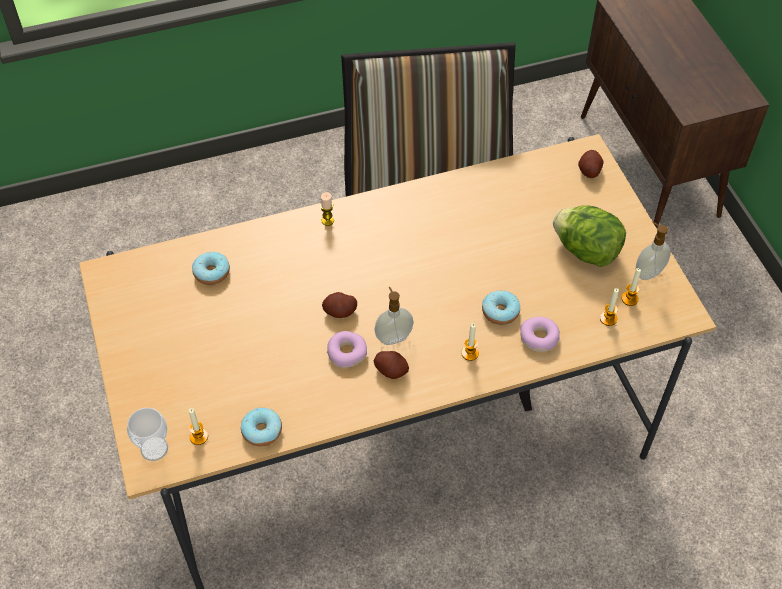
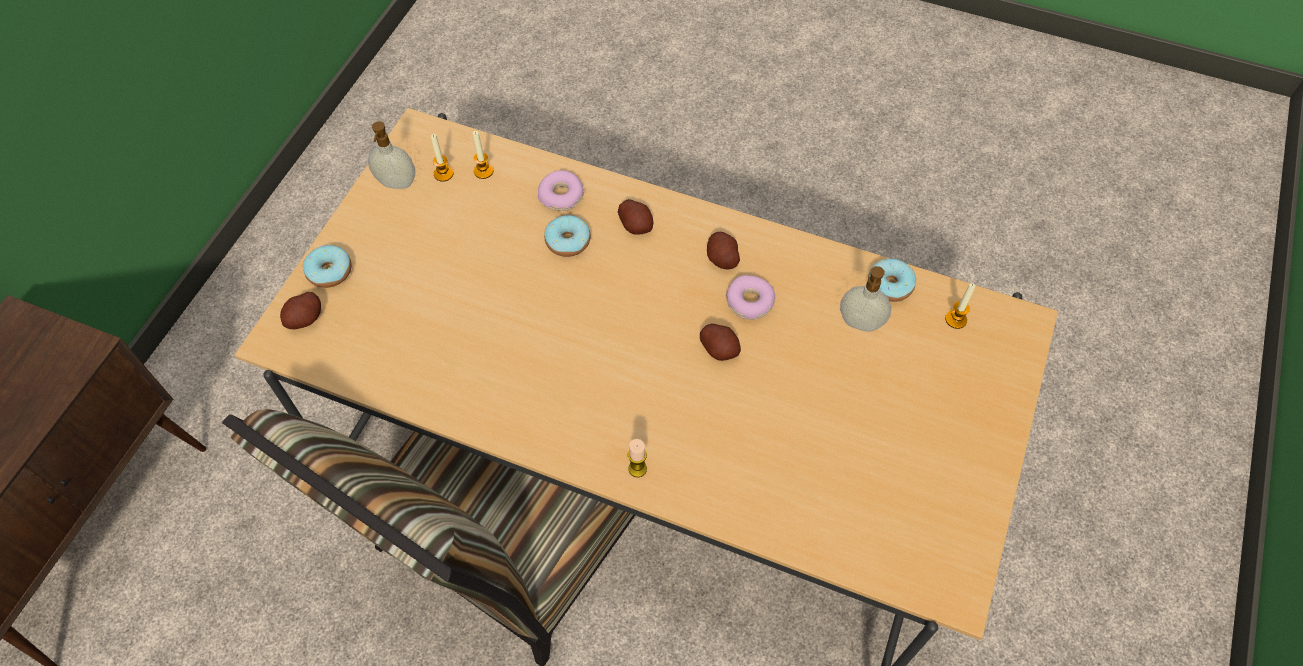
camera: 140 degrees left, 5 degrees up
(154, 449) = (1007, 337): cup -> none
(211, 273) = (823, 497): donut -> donut (330, 271)
(393, 337) = (691, 287): soap dispenser -> soap dispenser (860, 324)
(470, 353) = (636, 225): candle -> potato
(586, 251) = (421, 240): lettuce -> none

